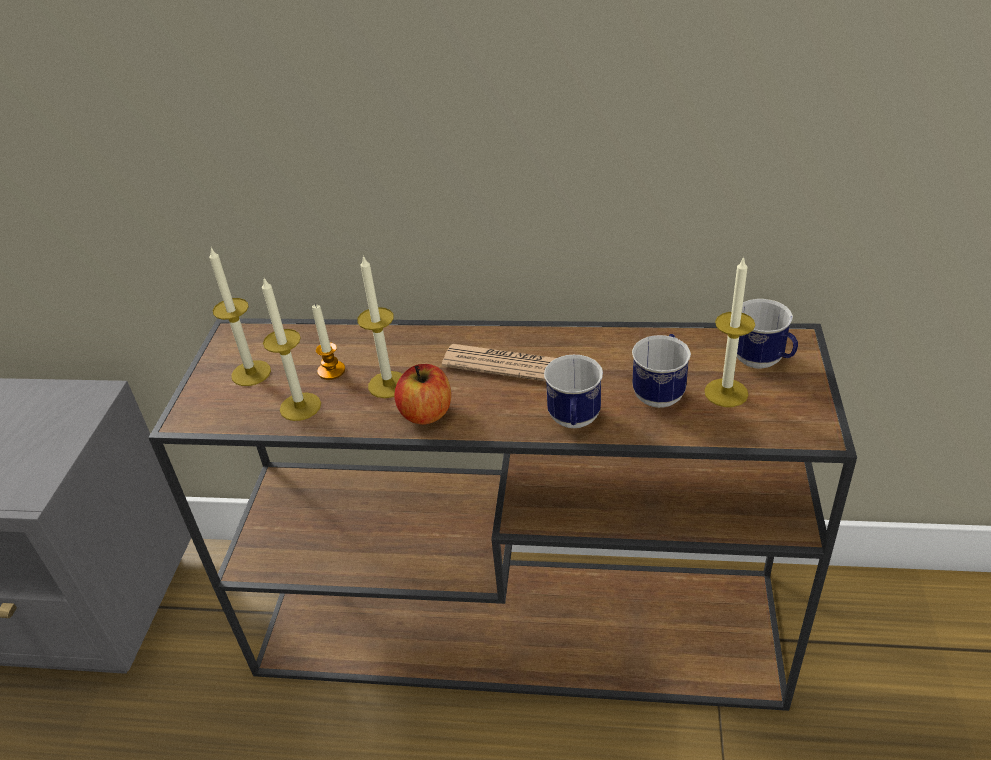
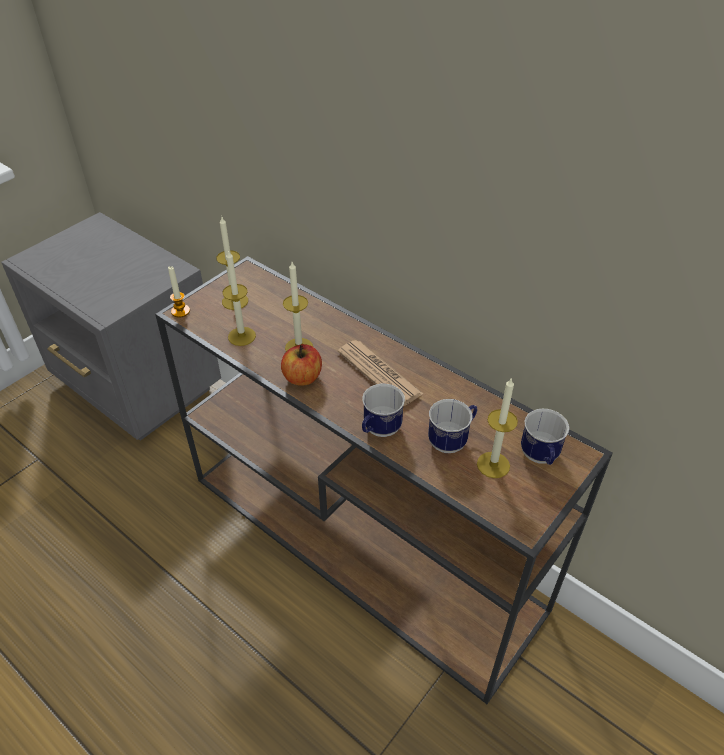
camera: 30 degrees right, 5 degrees up
(331, 371) = (277, 322): candle -> candle (180, 311)

